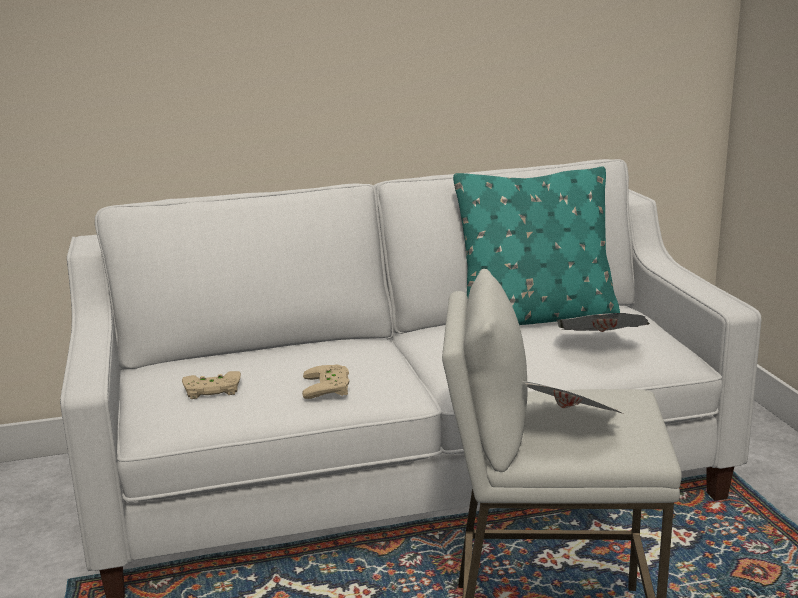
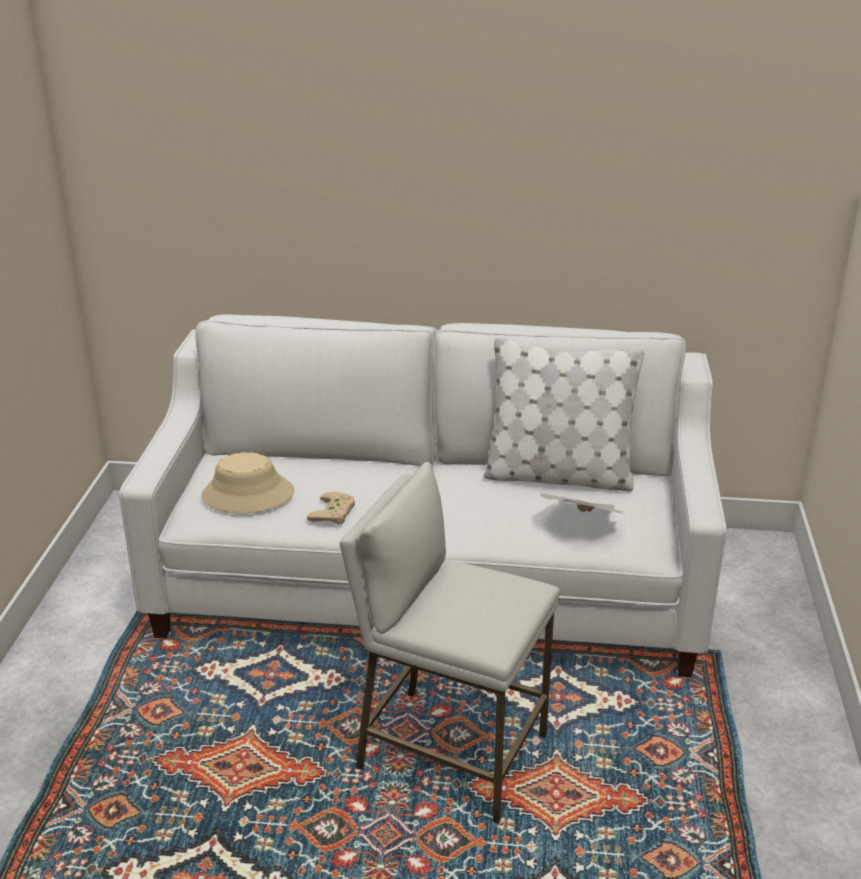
camera: 20 degrees right, 10 degrees up
(212, 390) = (247, 495): beige game controller -> beige hat
(536, 318) = (558, 475): turquoise pillow -> white pillow
(567, 427) = (452, 608): newspaper -> none

